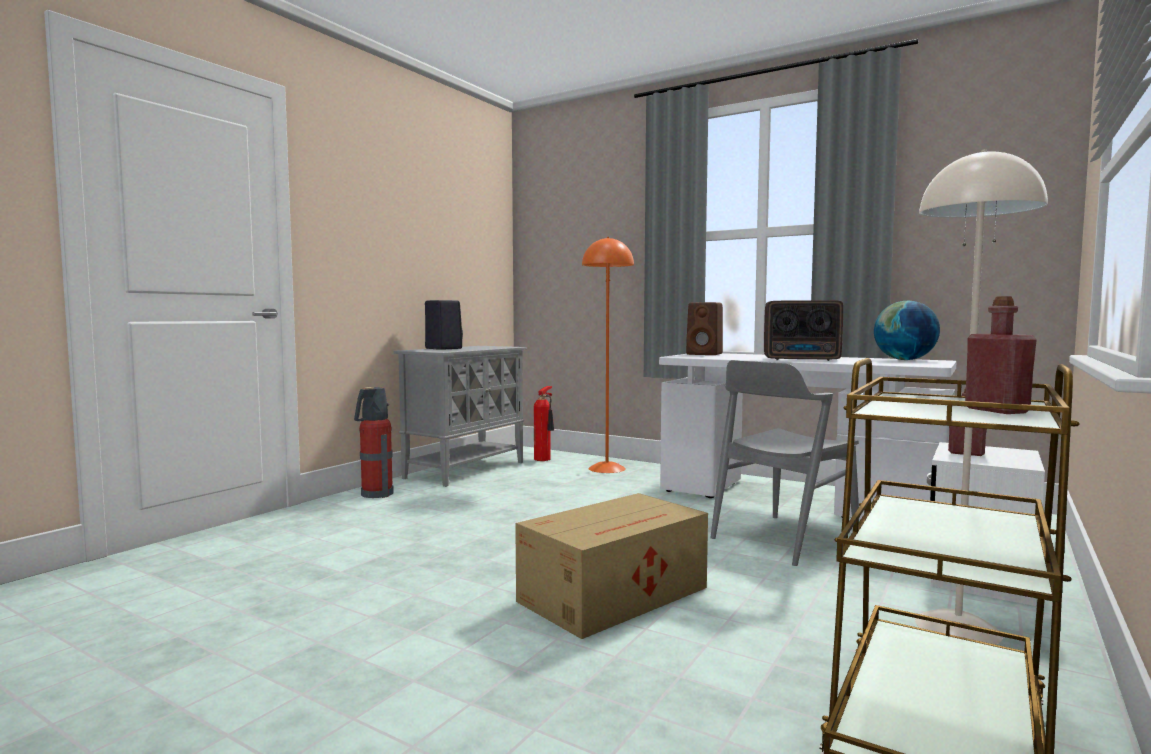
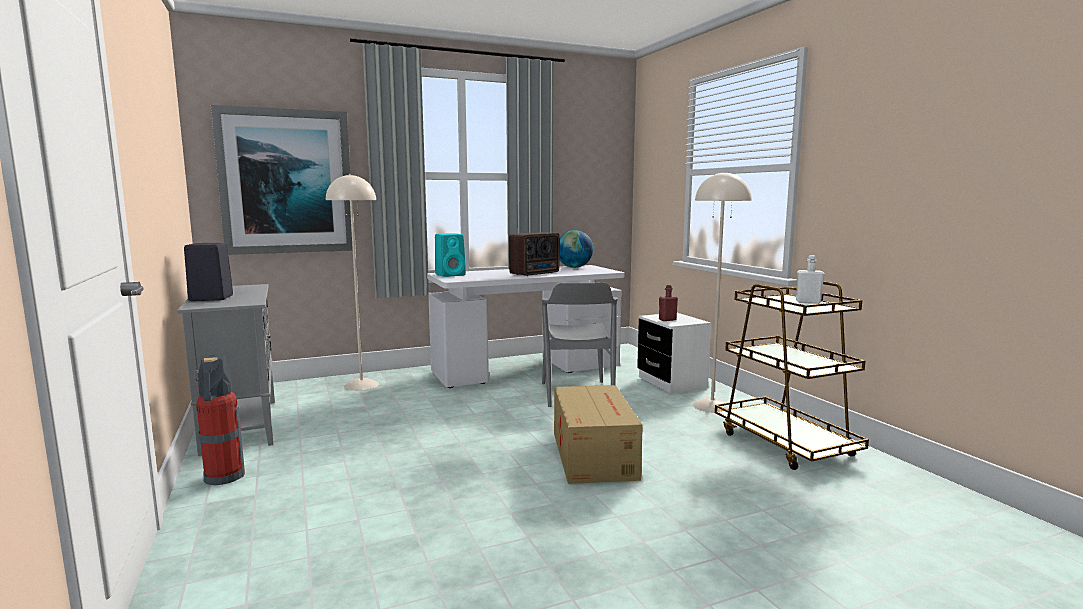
camera: 55 degrees left, 5 degrees up
(544, 459) = (285, 393): fire extinguisher -> none
(581, 252) = (286, 182): none -> picture
(607, 468) = (362, 385): orange floor lamp -> beige floor lamp
(706, 354) = (451, 275): brown speaker -> turquoise speaker
(996, 410) = (808, 302): red bottle -> white bottle

